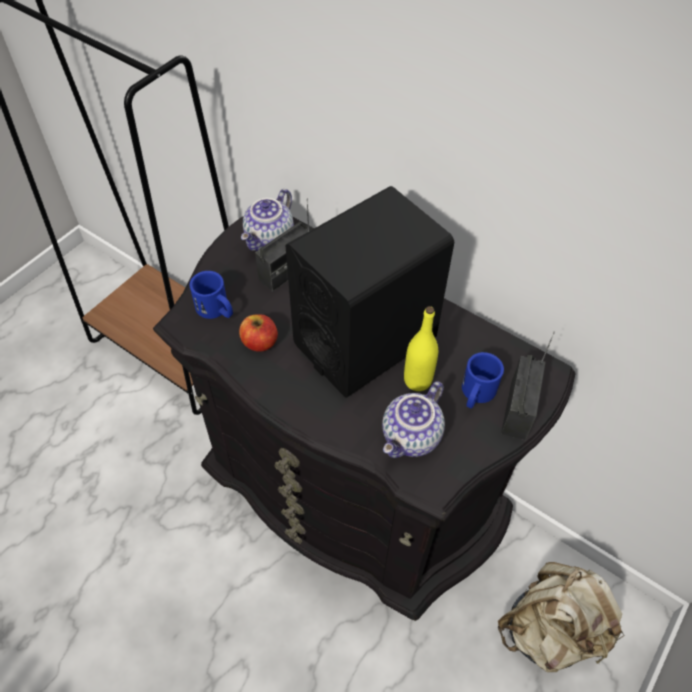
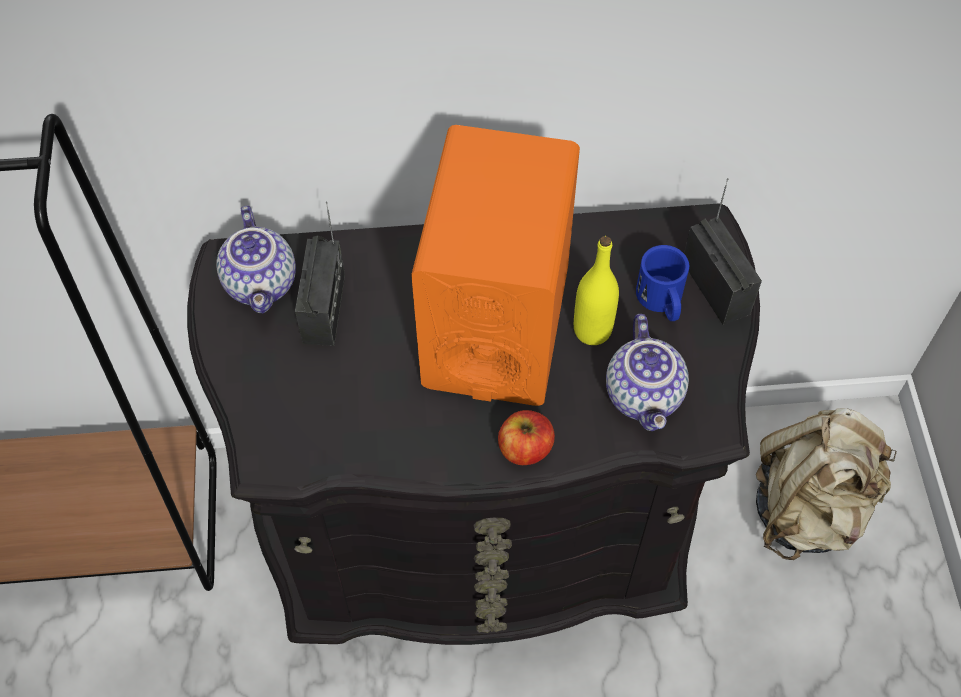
camera: 40 degrees left, 5 degrees up
(216, 310) = (291, 416): blue mug -> none
(260, 342) = (383, 415): apple -> apple (525, 448)
(365, 340) = (496, 326): black speaker -> orange speaker

